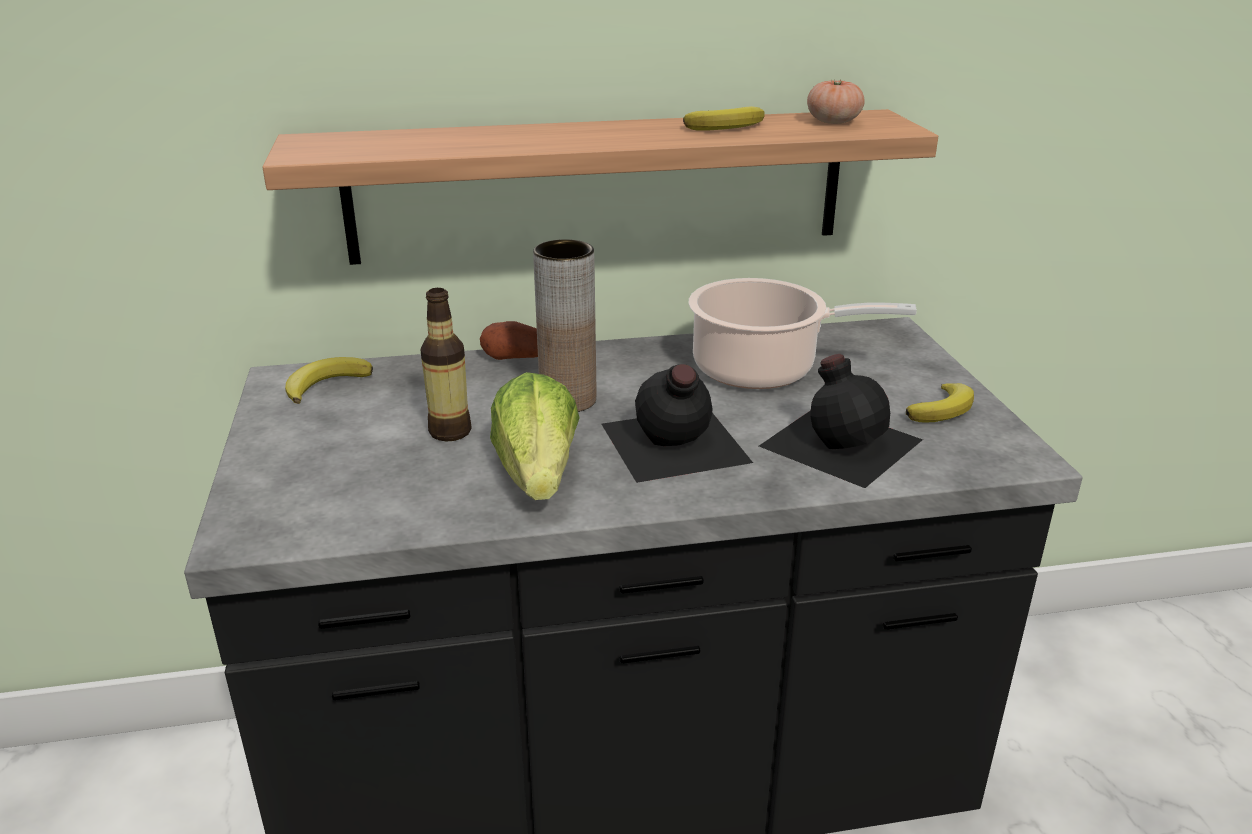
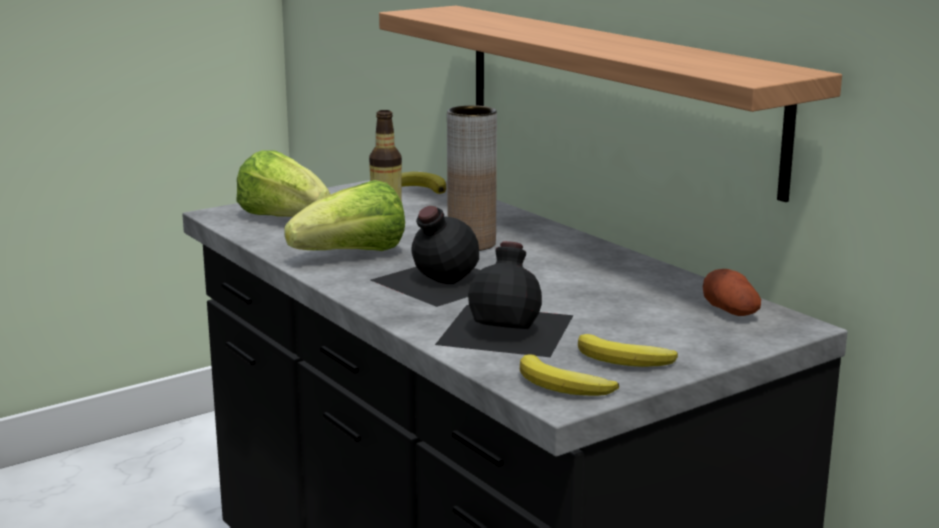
camera: 65 degrees right, 10 degrees down
(335, 492) = (284, 219): none -> lettuce
(515, 357) = (523, 219): potato -> potato (730, 311)
(729, 126) = (657, 51): banana -> banana (563, 386)
(762, 369) = (614, 289): cooking pot -> none
(833, 122) = (737, 65): tomato -> none

